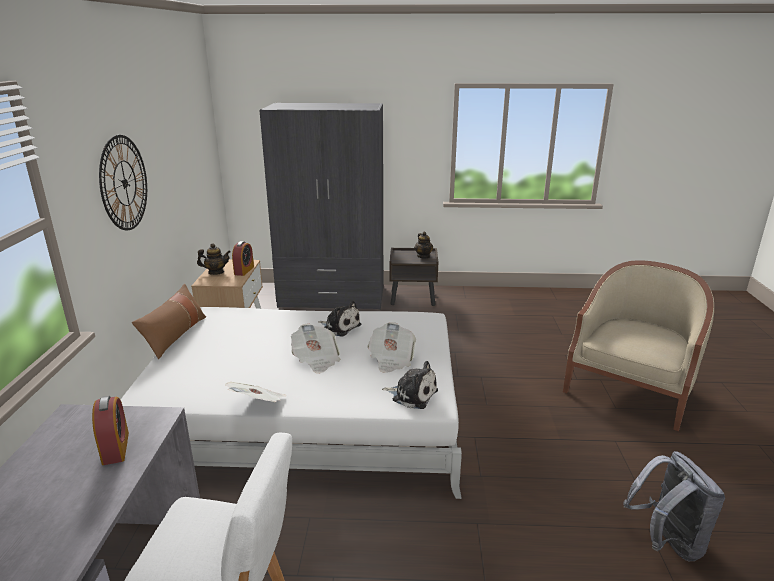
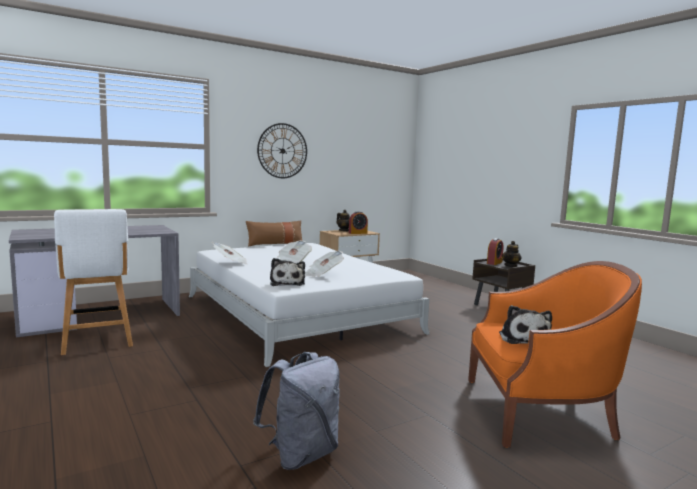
camera: 55 degrees right, 15 degrees down
(115, 448) = (136, 231): alarm clock -> alarm clock (494, 263)
(332, 297) = (445, 290): grey wardrobe -> none
(340, 327) = (344, 262): plush toy -> plush toy (523, 338)
(630, 390) = (539, 412): beige armchair -> orange armchair

